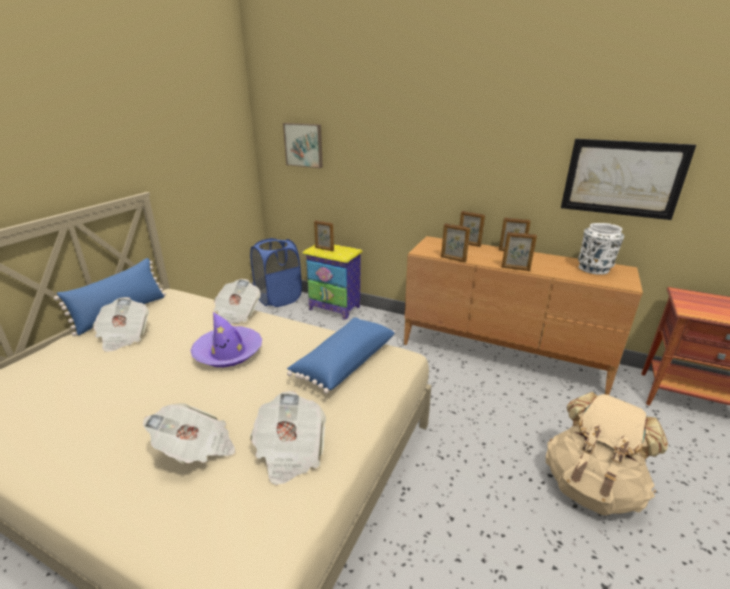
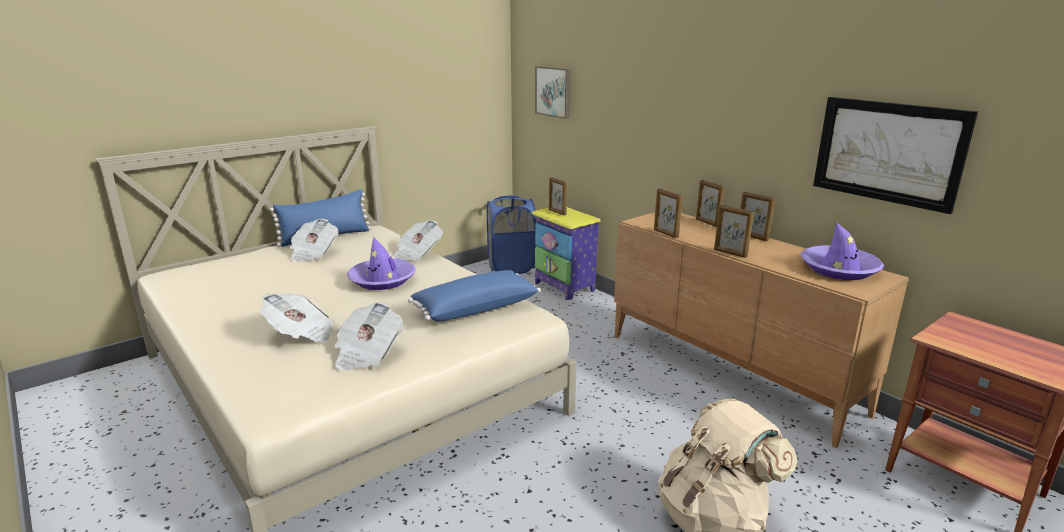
camera: 25 degrees right, 5 degrees down
(594, 269) = (839, 269): white vase -> purple hat

